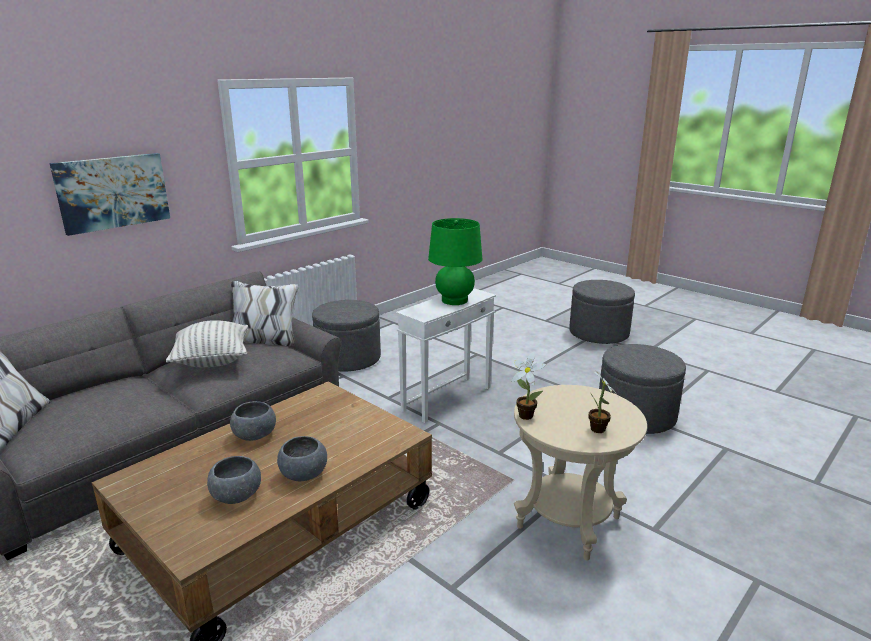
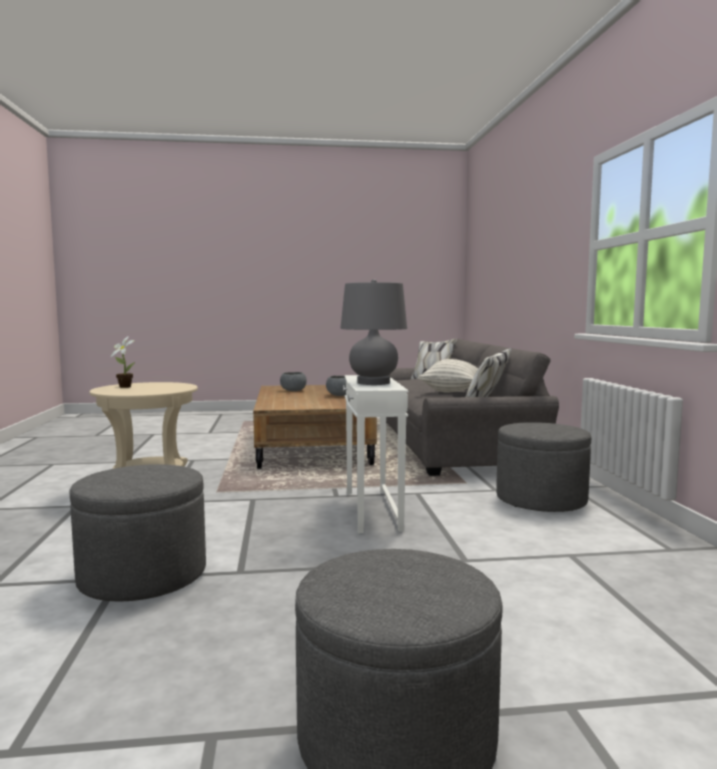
camera: 130 degrees right, 15 degrees down
(113, 192) = (539, 266): picture -> none
(303, 474) = (283, 396): grey bowl -> none
(454, 300) = (373, 383): green table lamp -> grey table lamp
(524, 414) = (182, 383): potted plant -> none

